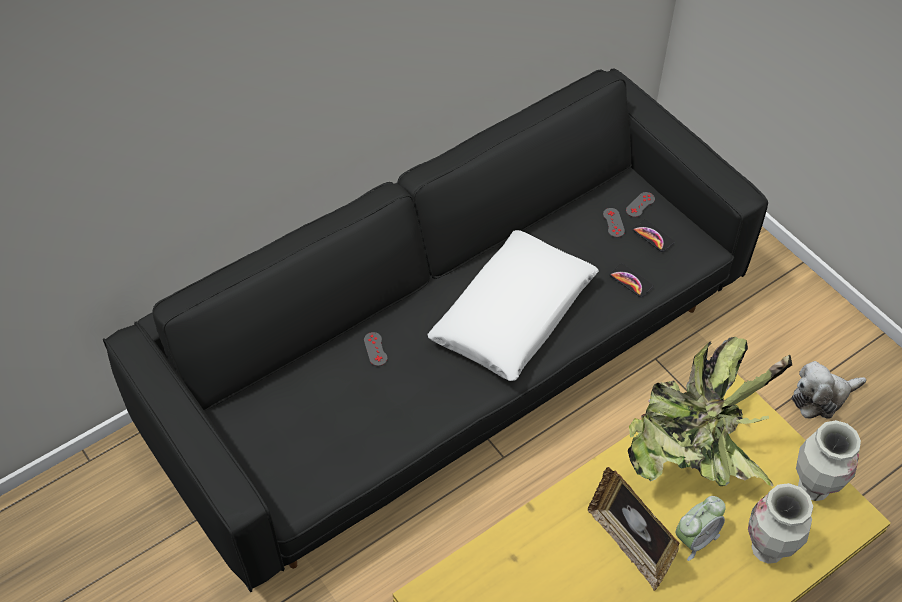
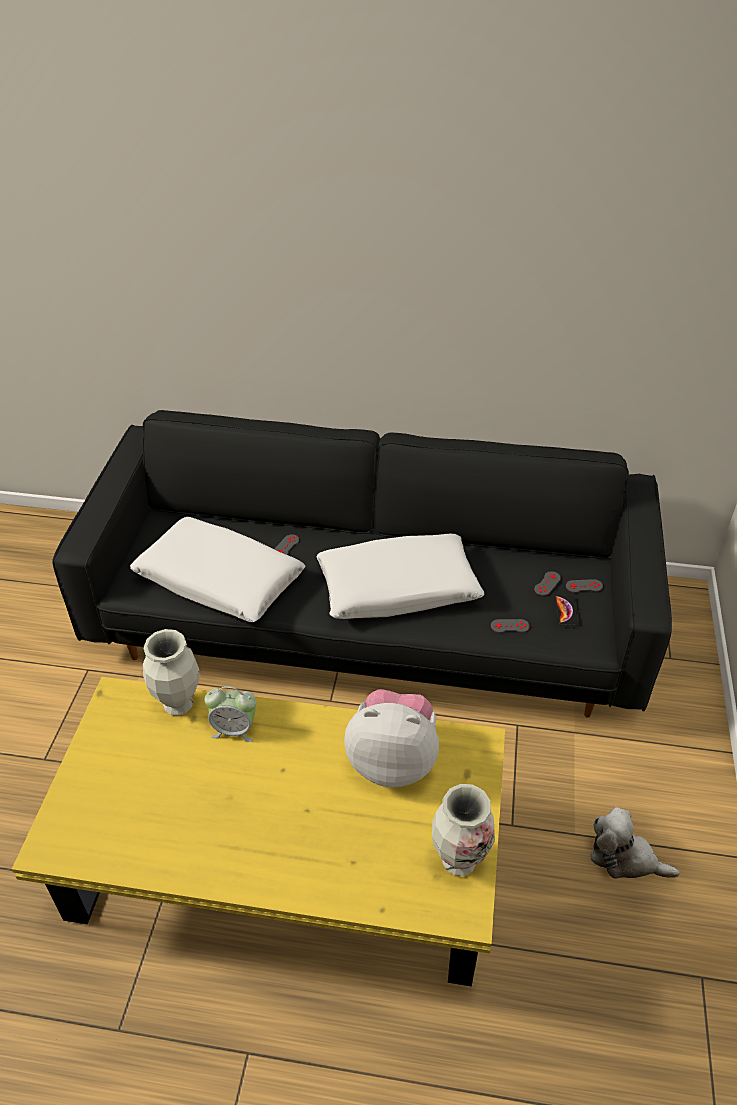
camera: 45 degrees right, 10 degrees down
(362, 427) = (219, 581): none -> white pillow
(629, 544) = (273, 775): picture frame -> none
(630, 281) = (510, 626): phone -> grey game controller
(690, 456) = (392, 760): potted plant -> plush toy
(695, 539) = (322, 813): alarm clock -> alarm clock (234, 729)
(767, 550) = (364, 868): vase -> vase (178, 705)

